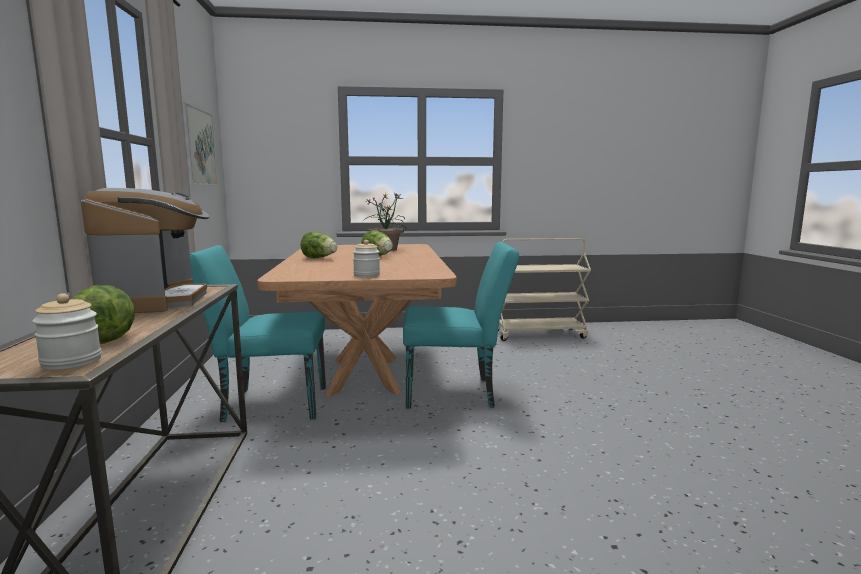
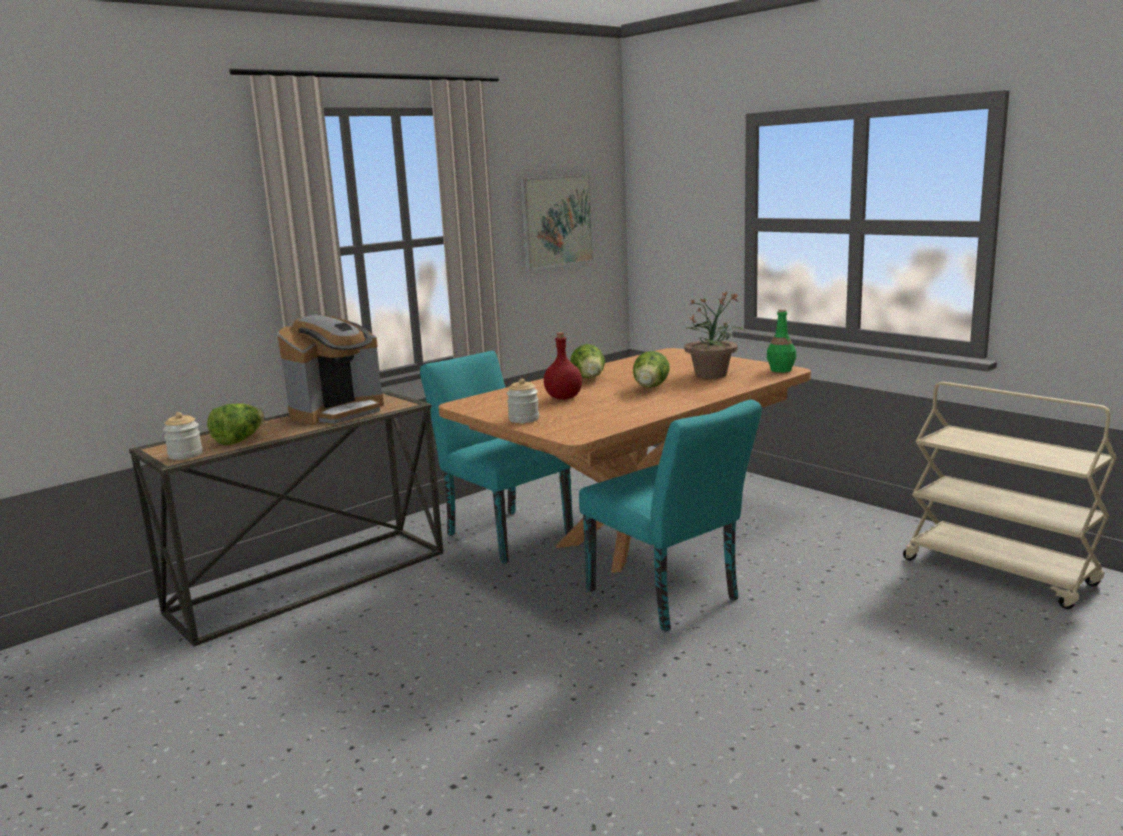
camera: 55 degrees right, 5 degrees up
(344, 265) = (563, 398): none -> red bottle
(413, 245) = (781, 370): none -> green bottle

